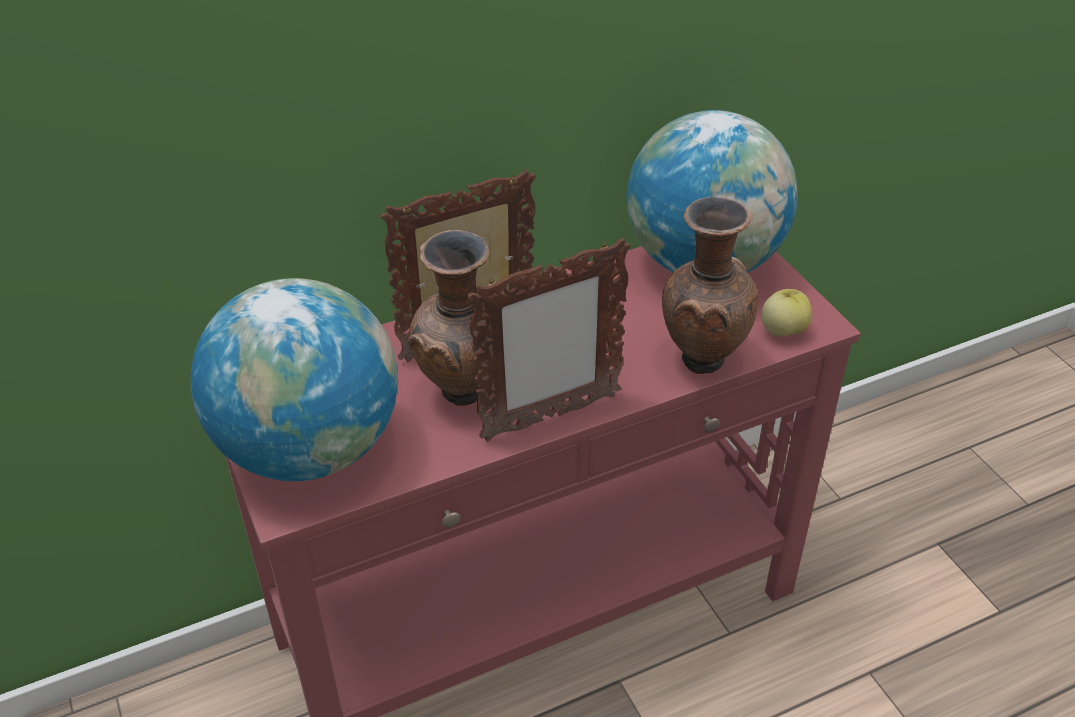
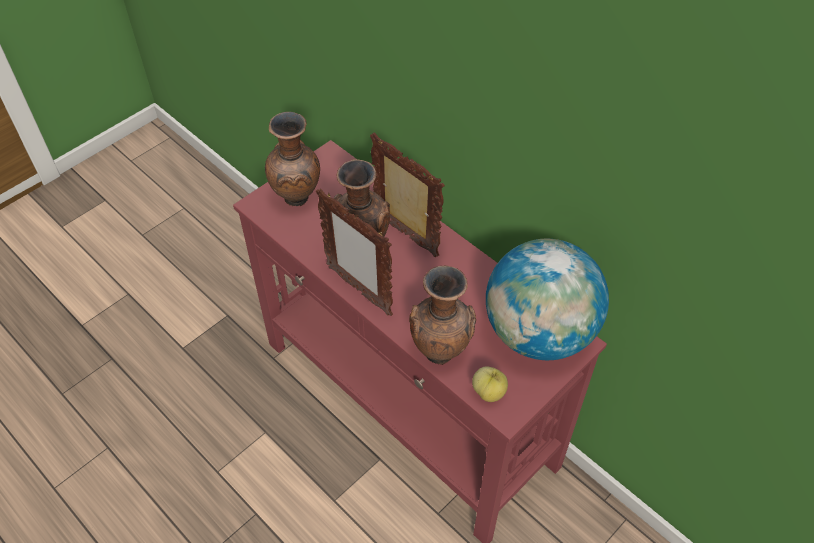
camera: 70 degrees right, 10 degrees up
(310, 448) = (298, 199): globe -> brown vase

